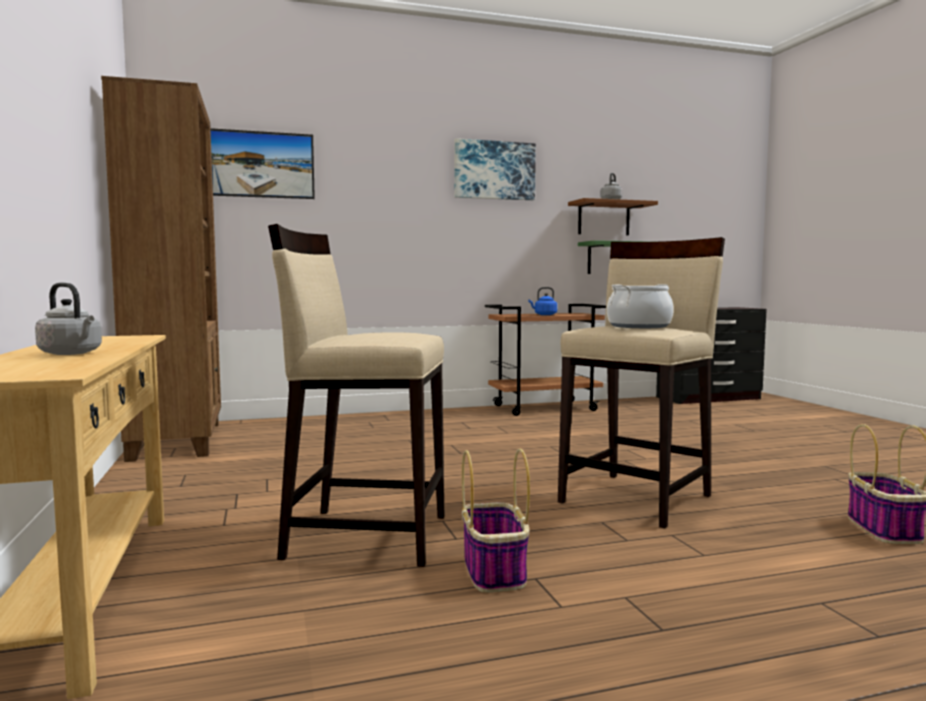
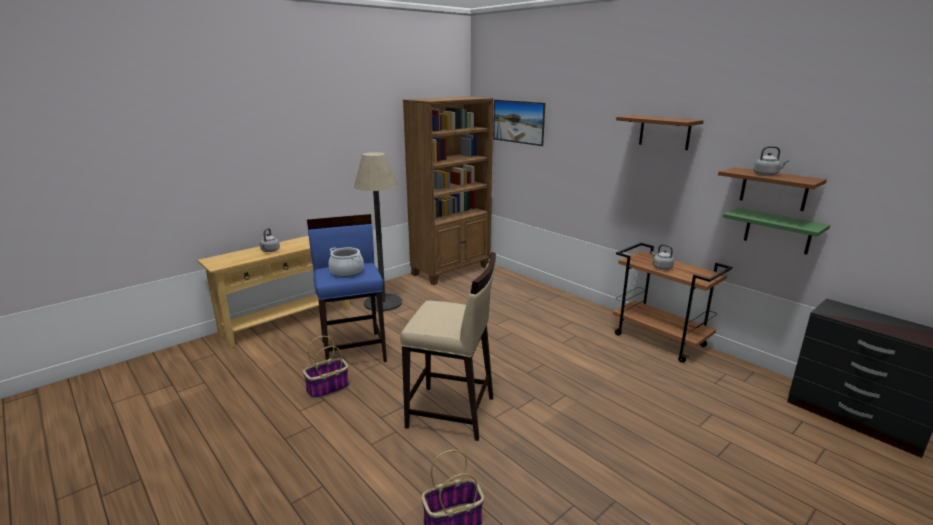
camera: 65 degrees right, 15 degrees up
(200, 493) = (383, 303): none -> floor lamp
(366, 535) = (354, 350): beige stool -> blue stool
(494, 170) = (664, 132): picture -> brown shelf
(544, 315) = (661, 267): blue kettle -> grey kettle
(639, 326) = (438, 316): cooking pot -> cooking pot (346, 272)

